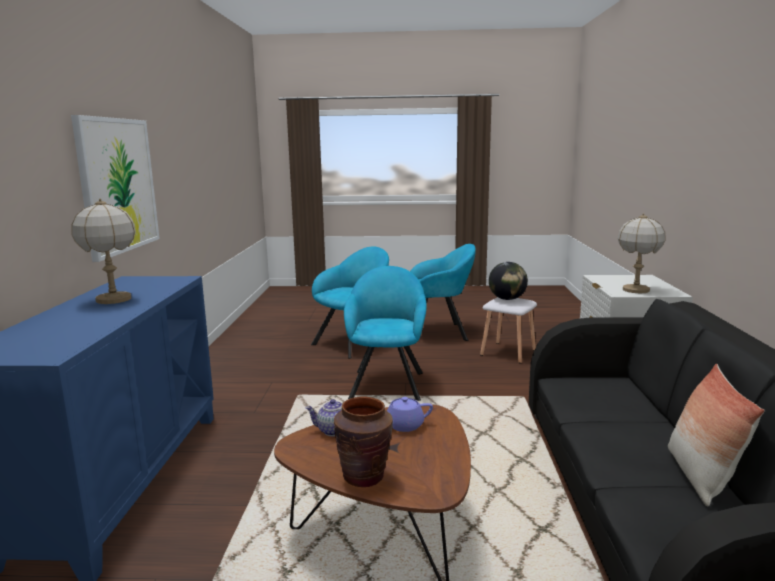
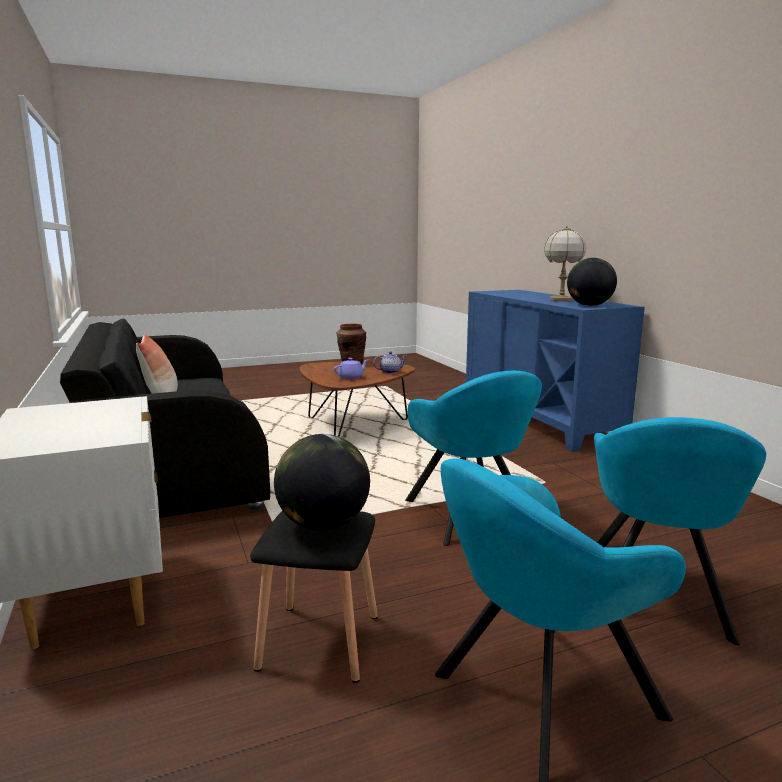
camera: 155 degrees right, 0 degrees up
(118, 185) = (673, 221): picture -> none
(158, 282) = (589, 305): none -> globe
(508, 353) = (319, 640): white stool -> black stool
(636, 290) = (86, 411): table lamp -> none

